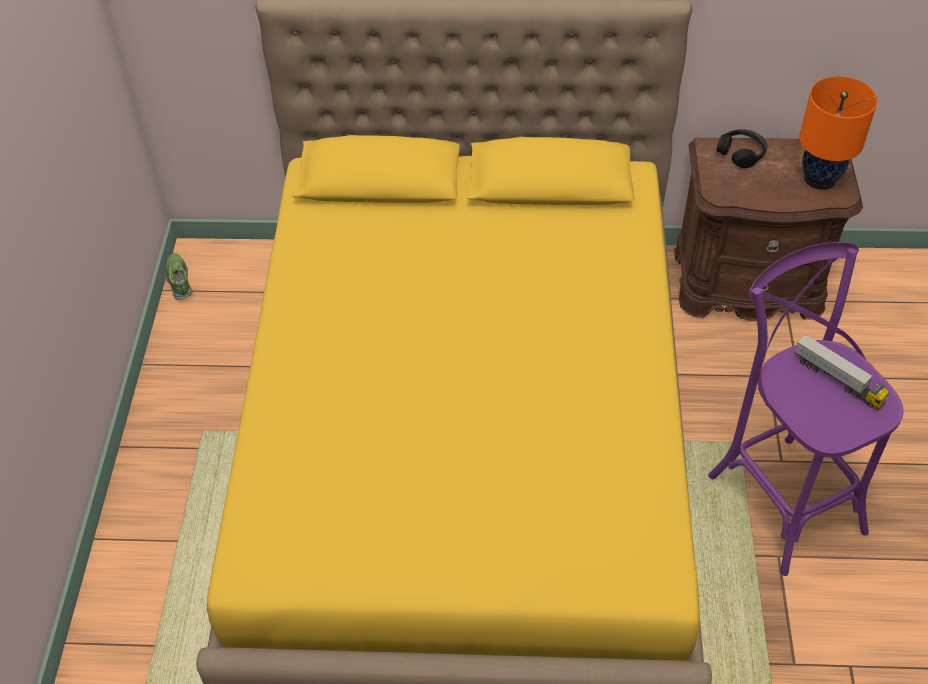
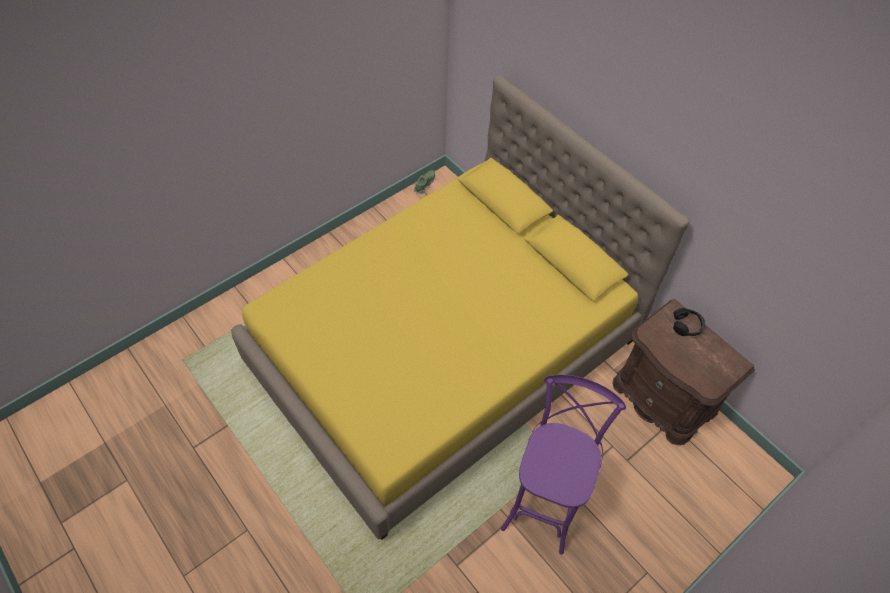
camera: 45 degrees right, 5 degrees up
(820, 179) = (709, 372): orange table lamp -> none
(838, 380) = (573, 461): toy truck -> none

